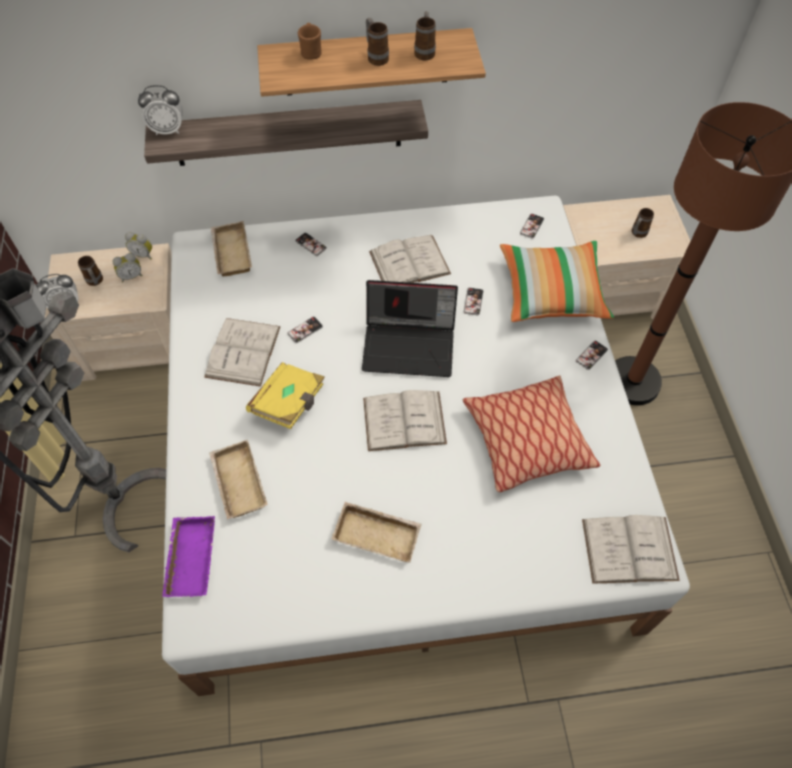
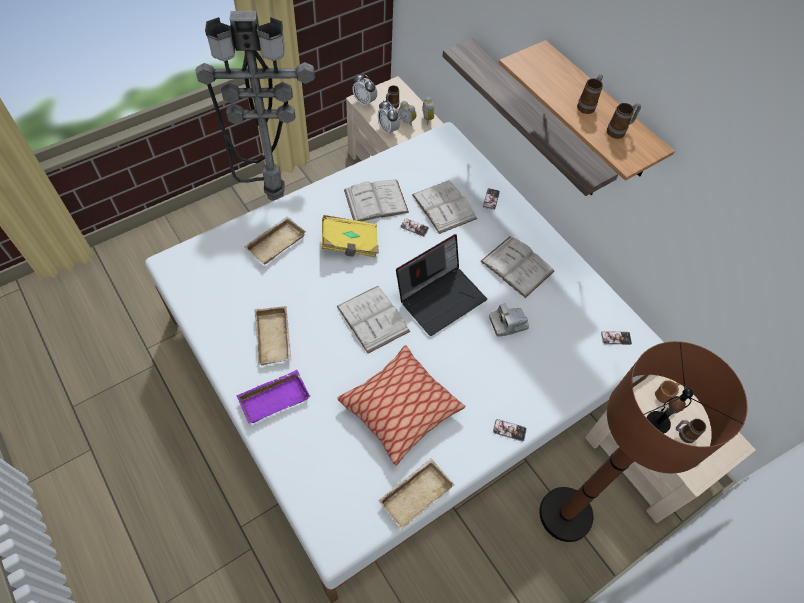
camera: 60 degrees right, 0 degrees up
(168, 130) = (473, 51): alarm clock -> alarm clock (388, 129)
(189, 558) = (212, 241): purple tray -> purple tray (274, 397)
(230, 252) = (452, 157): beige tray -> beige tray (415, 493)
(311, 52) = (562, 69): brown mug -> brown mug (664, 394)
(410, 345) = (441, 297): laptop -> laptop turned 105 degrees counterclockwise
(473, 302) = (508, 323): phone -> camera
(552, 291) = (556, 377): pillow -> none
(629, 549) = (339, 518): white book -> white book (444, 206)

